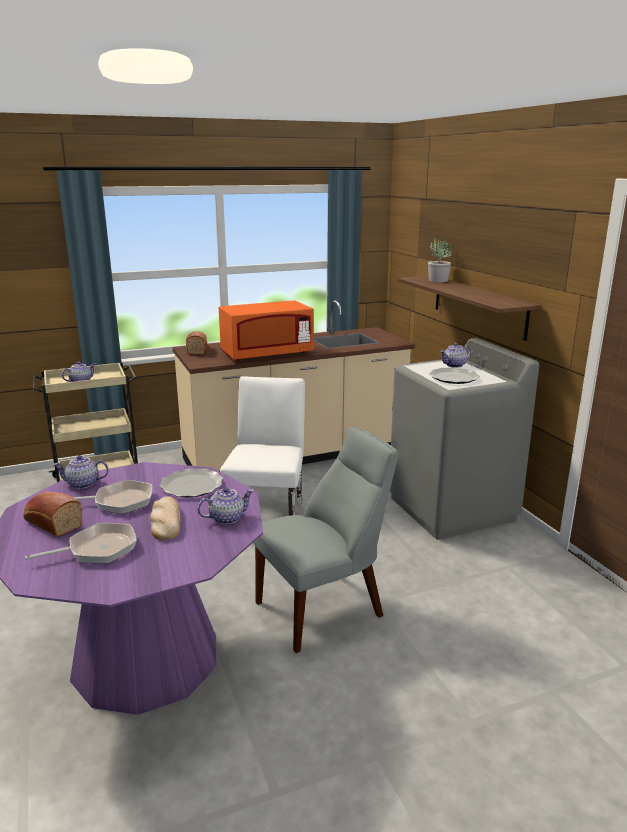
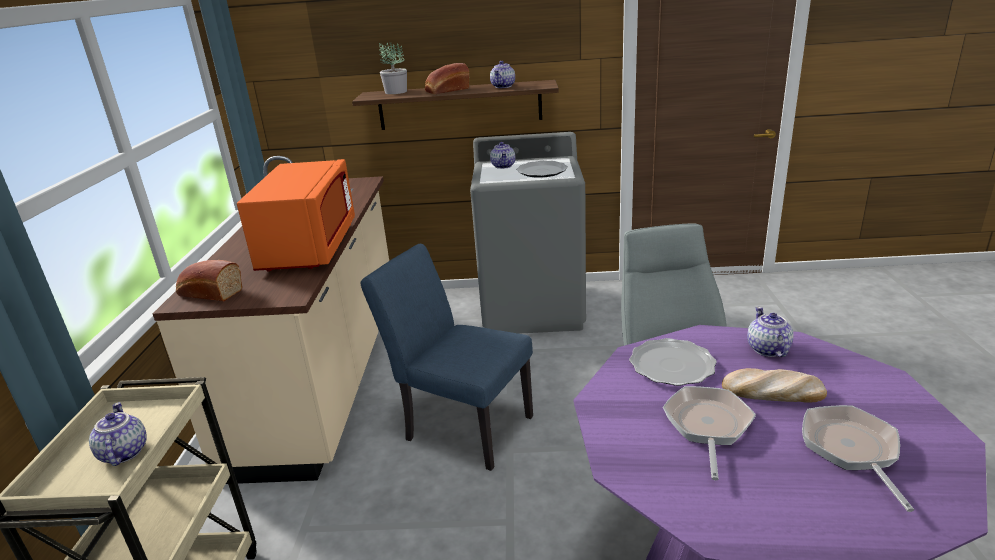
camera: 65 degrees left, 5 degrees up
(52, 523) = (770, 496): bread -> bread (446, 90)
(82, 484) = (634, 462): teapot -> teapot (503, 86)
(268, 514) = (461, 425): white chair -> blue chair

